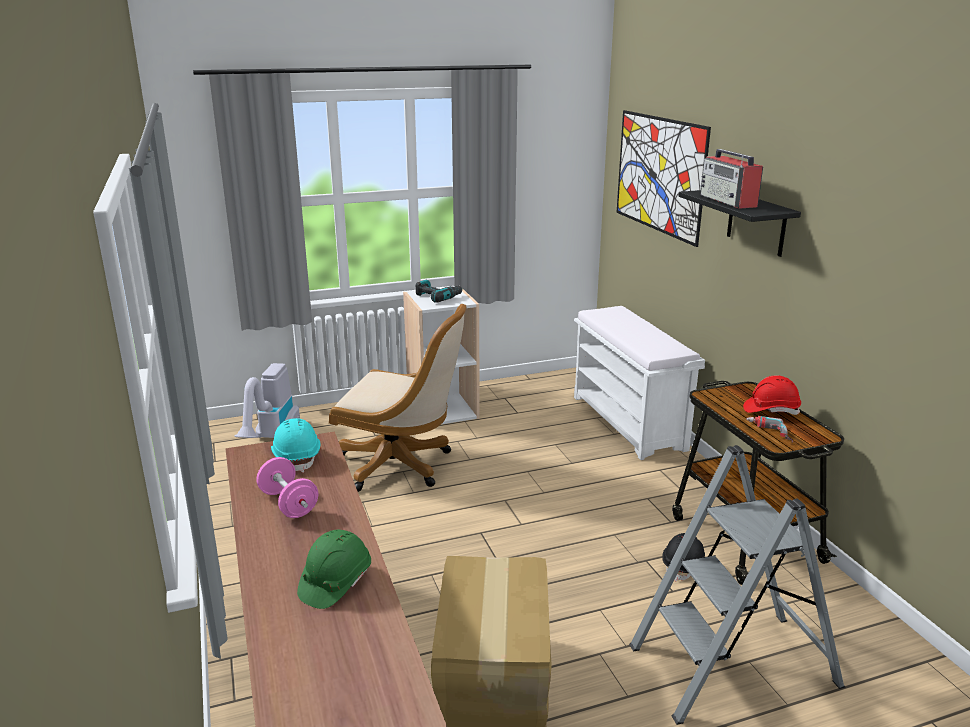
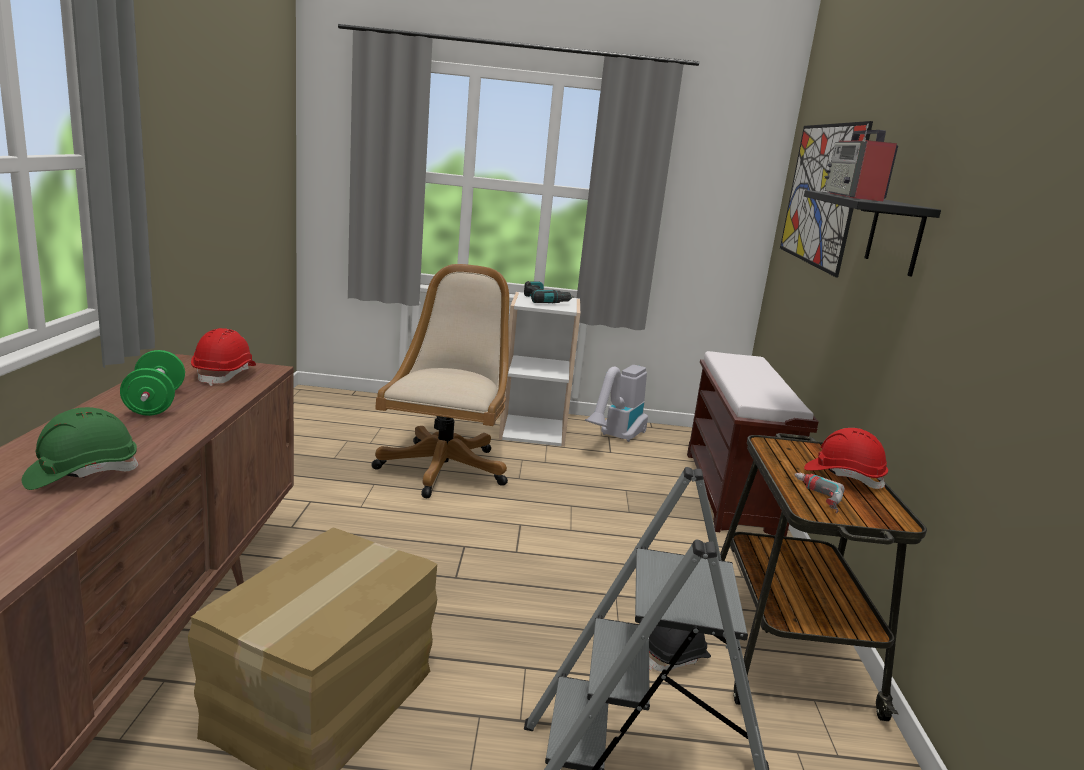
camera: 20 degrees right, 5 degrees down
(272, 438) = (347, 412): vacuum cleaner -> vacuum cleaner (616, 438)
(289, 504) = (155, 403): pink dumbbell -> green dumbbell
(297, 457) = (225, 374): turquoise hard hat -> red hard hat
(402, 465) = (445, 464): office chair -> office chair turned 120 degrees counterclockwise
(629, 423) = (732, 493): white bench -> brown bench

